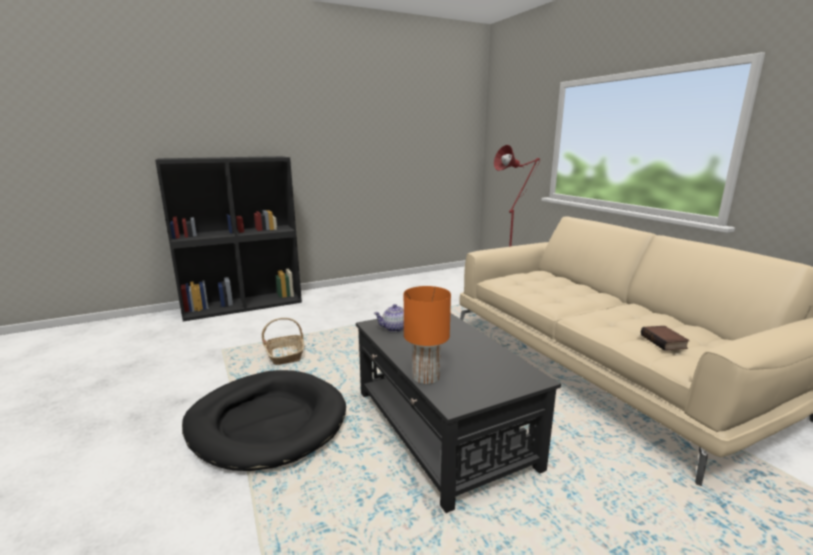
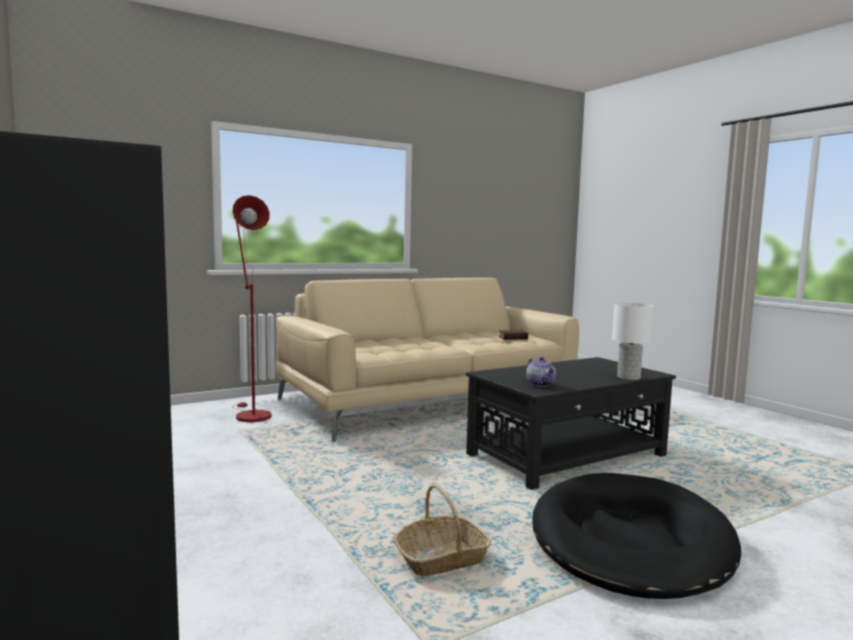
camera: 95 degrees left, 10 degrees down
(426, 378) = (629, 377): orange table lamp -> white table lamp

